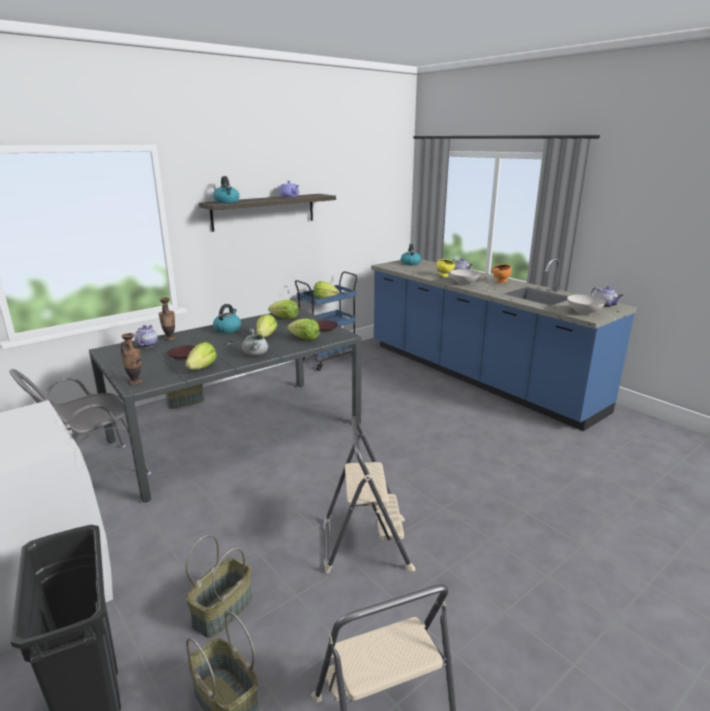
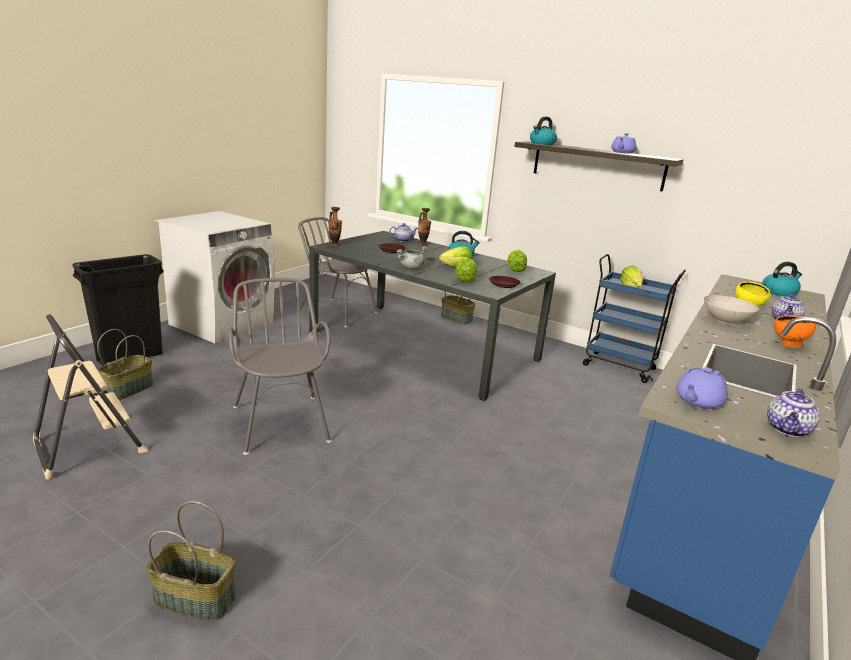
camera: 70 degrees right, 0 degrees up
(202, 368) = (370, 256): lettuce -> none
(222, 610) = (204, 376): basket -> basket (196, 598)
(362, 543) = (280, 420): beige step ladder -> grey chair
(584, 312) = (697, 401): white bowl -> purple teapot

